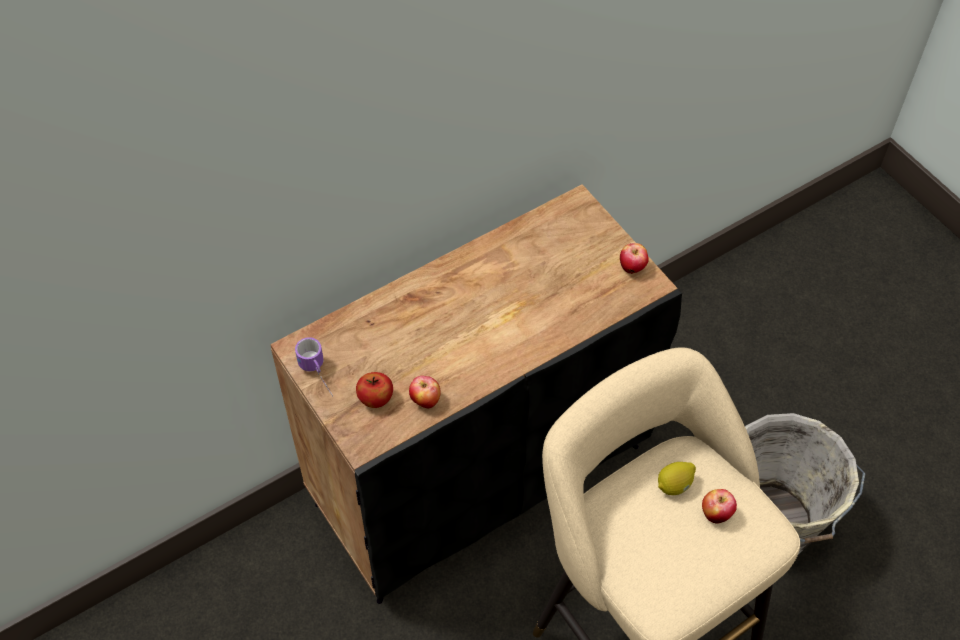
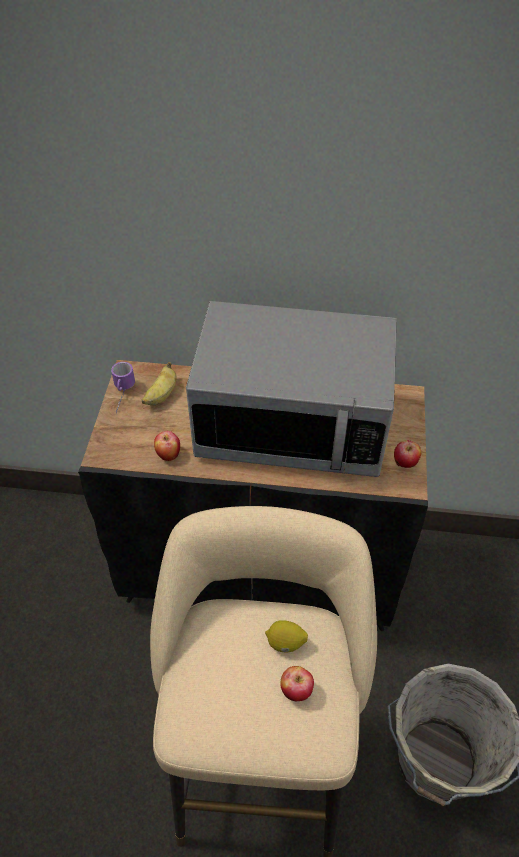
camera: 40 degrees right, 5 degrees down
(356, 350) = (161, 395): none -> banana
(375, 399) = (140, 432): apple -> none
(505, 296) = (292, 424): none -> microwave

